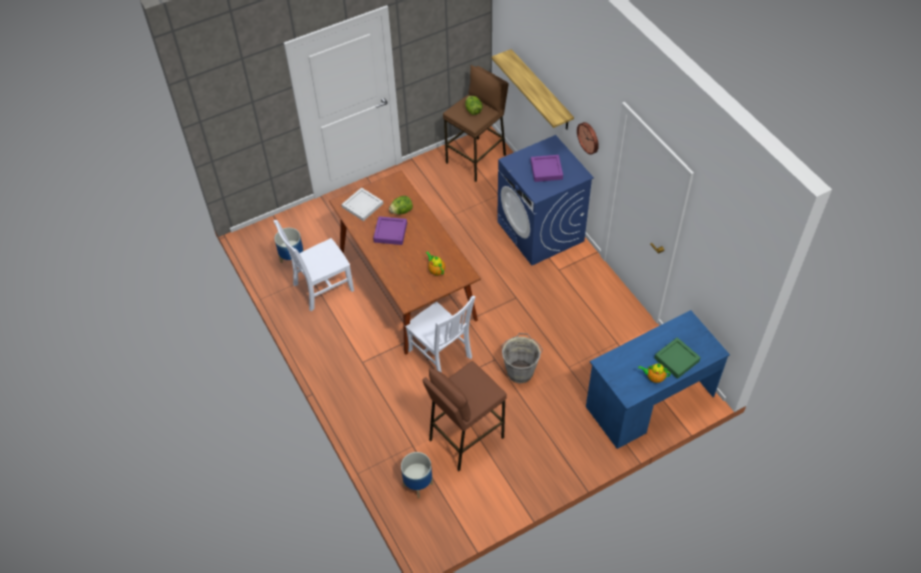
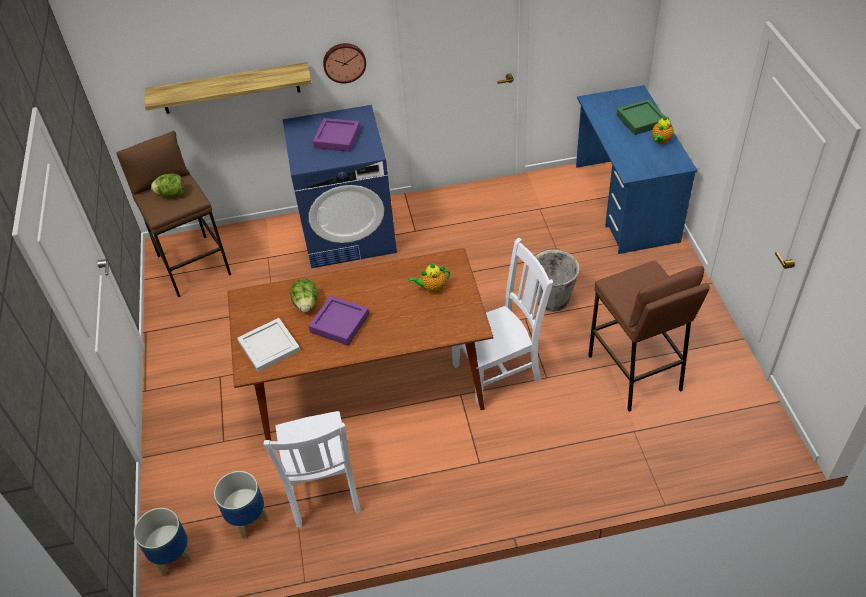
camera: 70 degrees left, 5 degrees down
(417, 485) = (695, 438): planter -> planter (173, 557)

